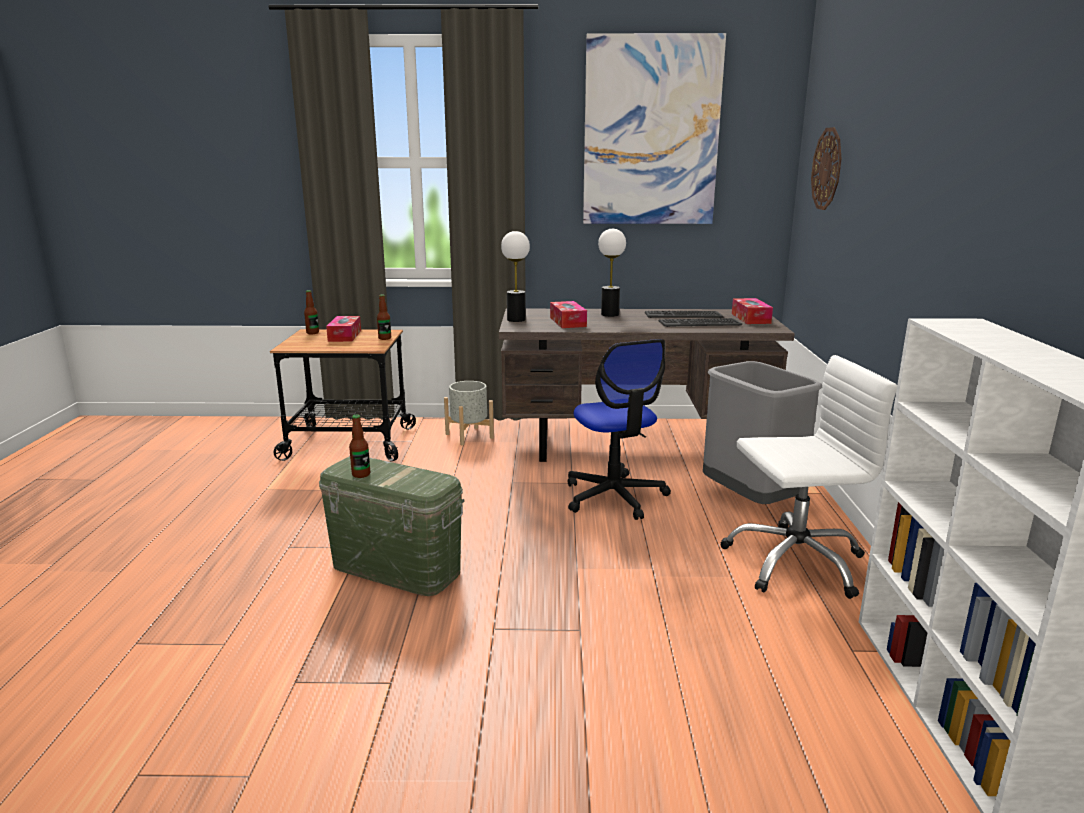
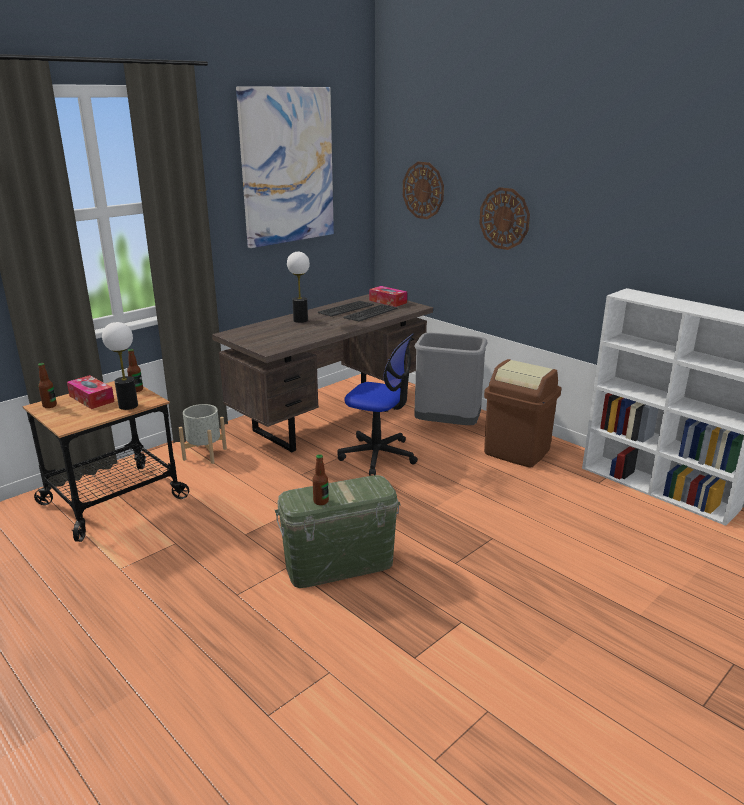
camera: 45 degrees left, 5 degrees up
(516, 319) = (249, 342): table lamp -> table lamp (128, 405)
(568, 322) = (290, 334): tissue box -> none
(794, 561) = (517, 451): white office chair -> brown trash can
(883, 202) = (504, 218): none -> wall clock

